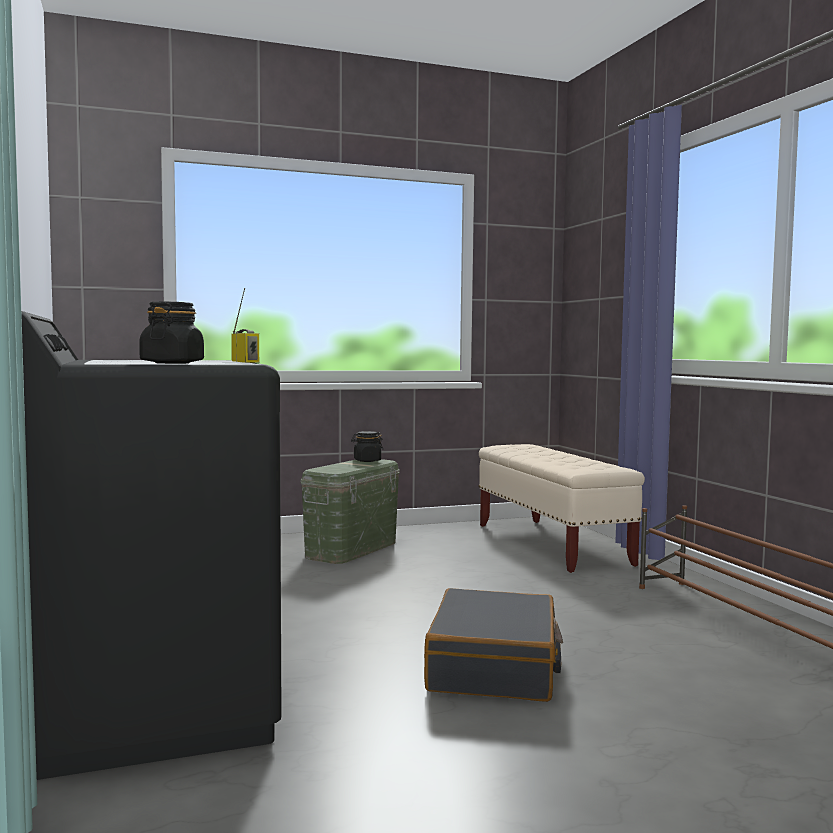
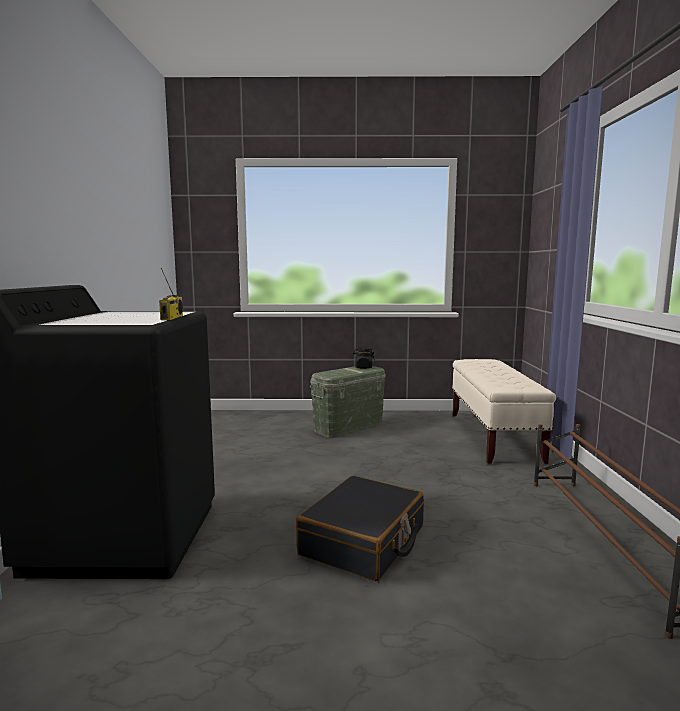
camera: 20 degrees right, 5 degrees up
(172, 363) = (99, 322): black jar -> none

